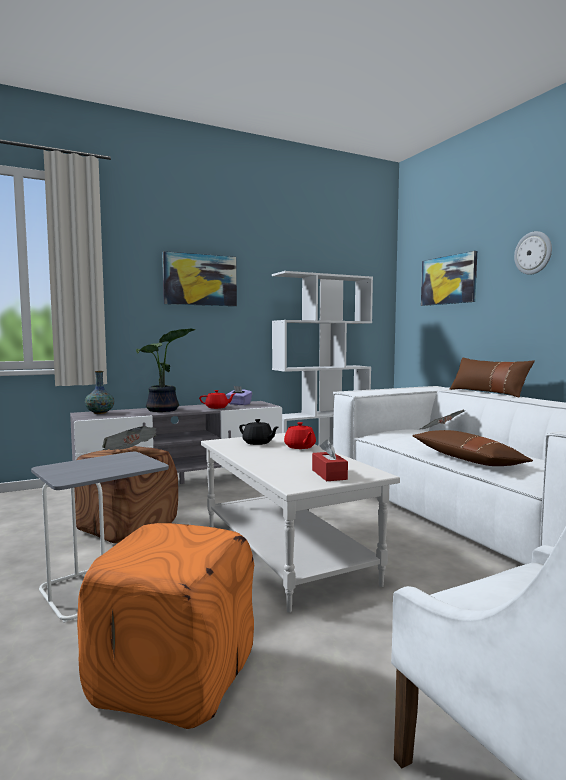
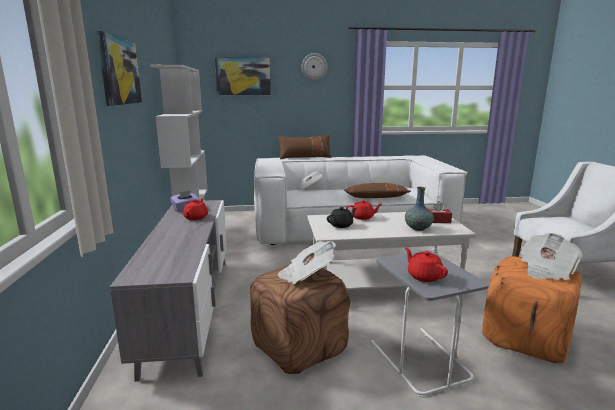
camera: 70 degrees left, 10 degrees up
(83, 465) = (424, 276): none -> red teapot
(100, 413) = (148, 267): vase -> vase (418, 228)
(163, 410) = (179, 237): potted plant -> none
(175, 552) = (546, 270): none -> newspaper

